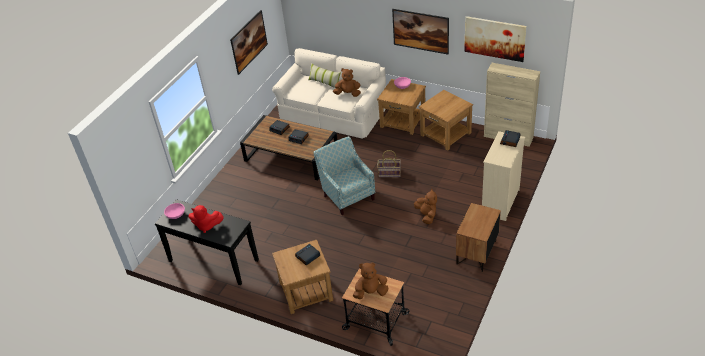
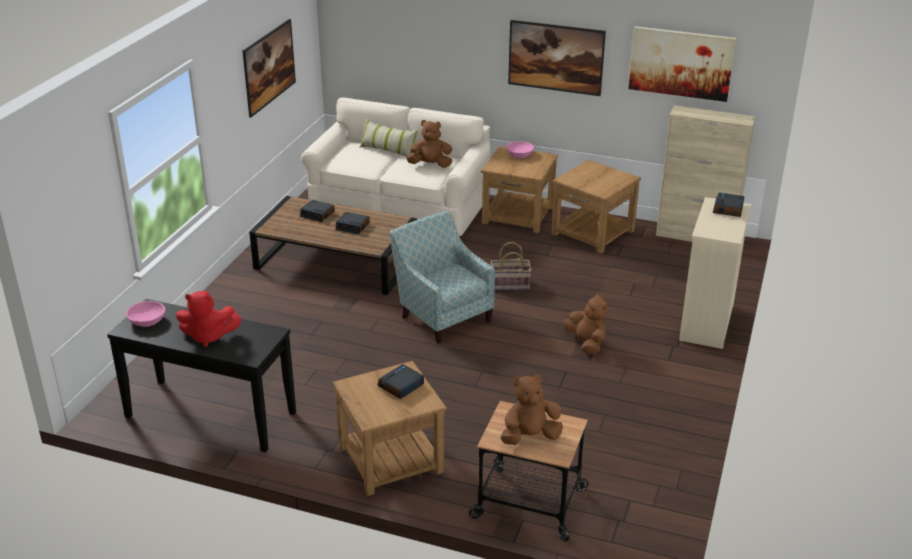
camera: 10 degrees left, 10 degrees down
(477, 253) = (685, 395): brown nightstand -> none

